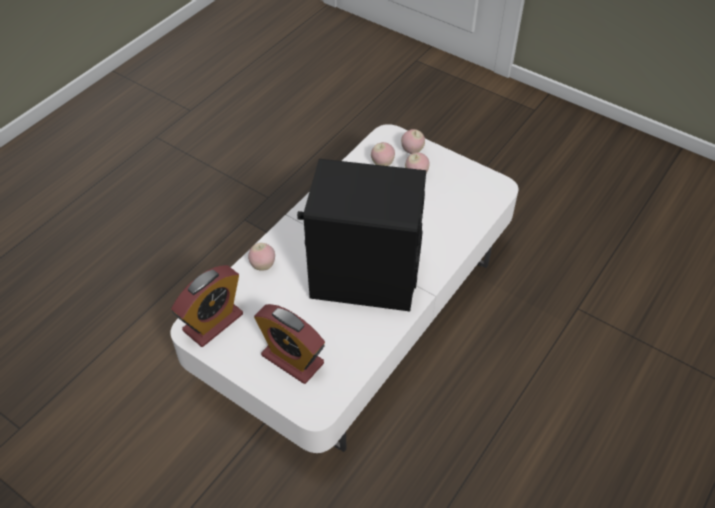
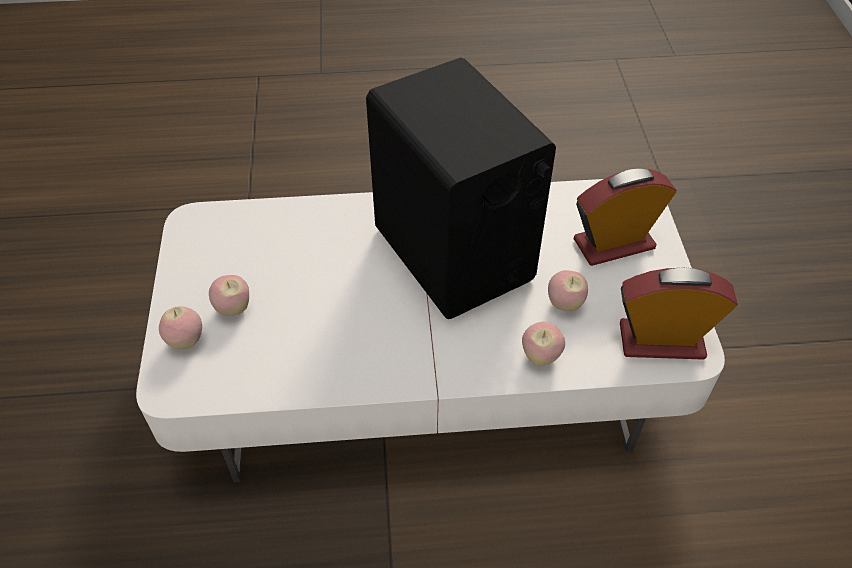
camera: 130 degrees left, 0 degrees up
(292, 359) = (614, 244): alarm clock -> alarm clock turned 105 degrees counterclockwise
(382, 164) = (242, 356): apple -> apple (564, 304)

